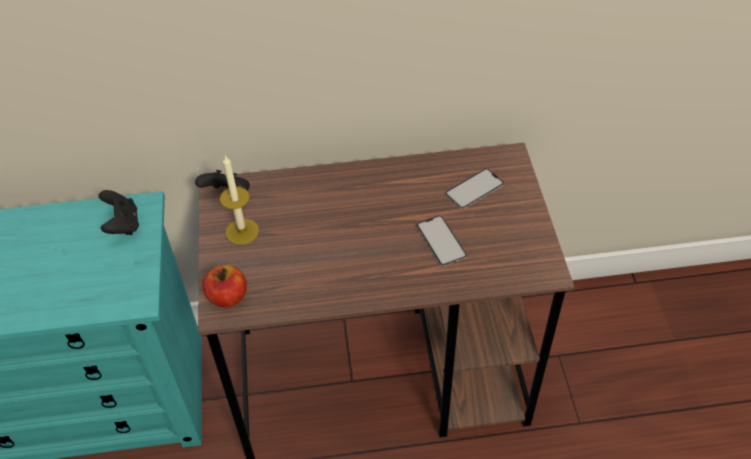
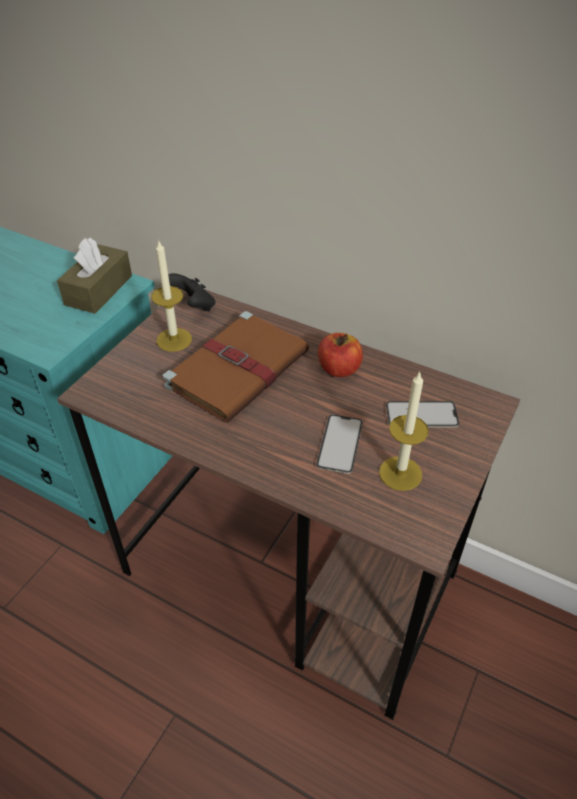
camera: 35 degrees right, 5 degrees down
(123, 225) = (99, 290): black game controller -> brown tissue box
(227, 297) = (107, 384): apple -> apple (339, 369)
(317, 225) = (239, 368): none -> brown book
(496, 238) = (400, 473): none -> candle

